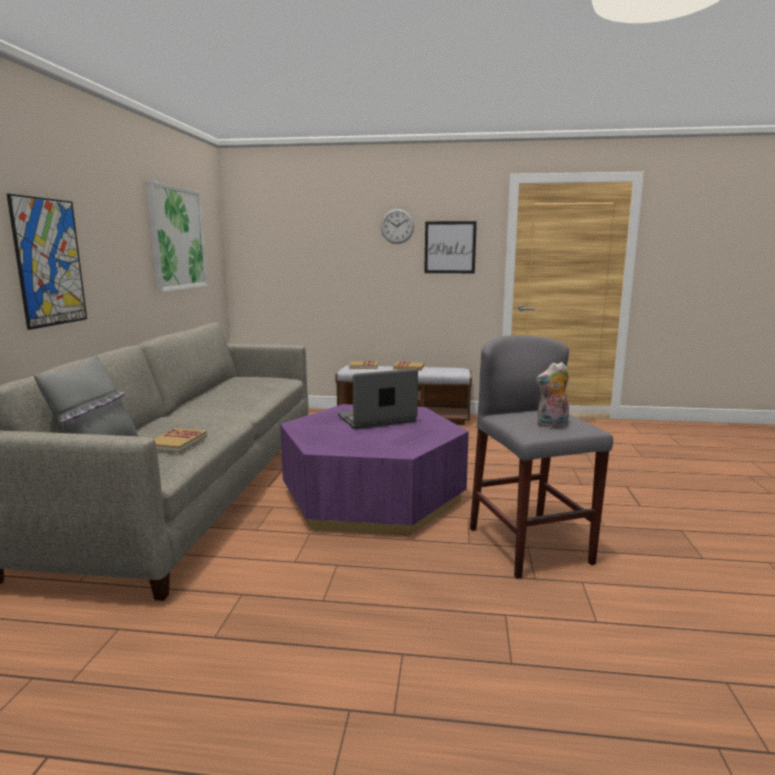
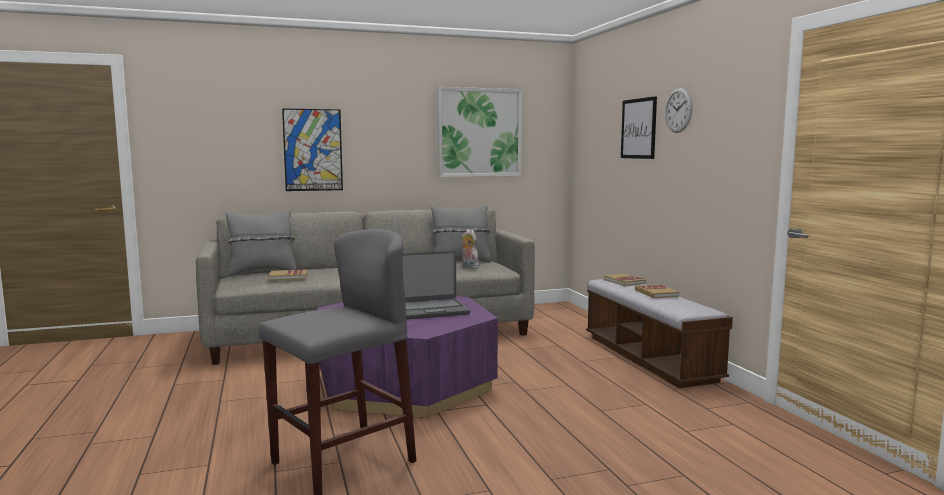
camera: 65 degrees right, 5 degrees down
(229, 382) = (461, 261): none -> grey pillow
(377, 419) = (430, 310): laptop -> laptop turned 120 degrees clockwise
(450, 247) = (723, 136): picture -> picture (638, 128)
(552, 425) = (310, 321): plush toy -> plush toy (469, 267)

